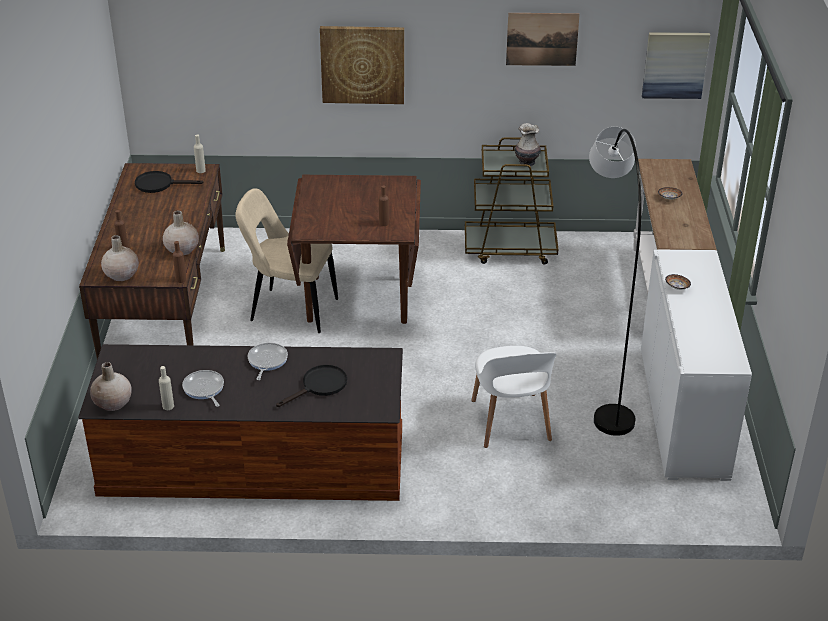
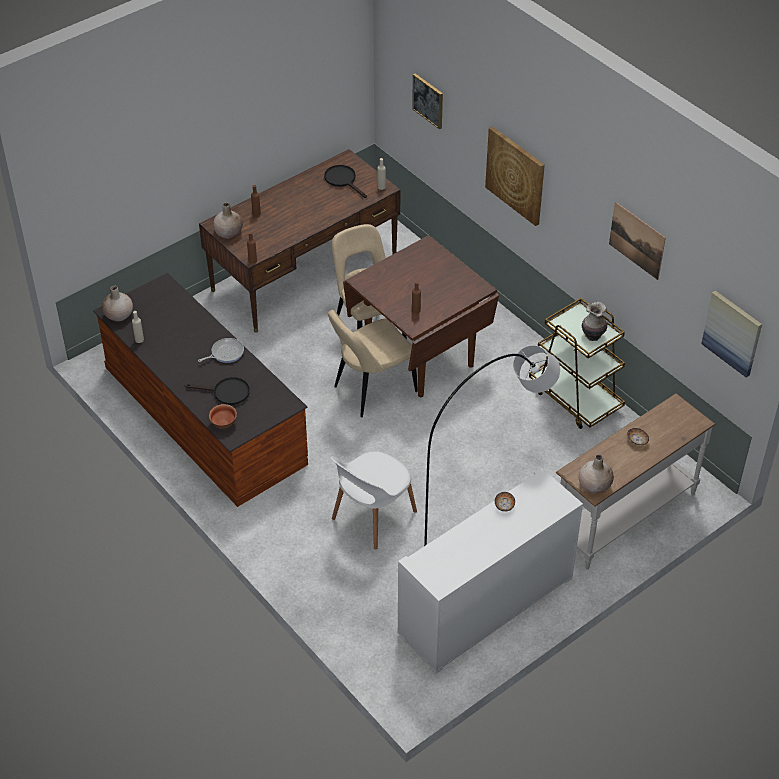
camera: 50 degrees right, 10 degrees up
(182, 249) = (284, 239): beige vase -> beige vase (594, 485)
(204, 389) = (170, 344): frying pan -> none
(215, 50) = (428, 100): none -> picture
(358, 407) = (224, 423): none -> bowl
(362, 345) = (371, 390): none -> beige chair

